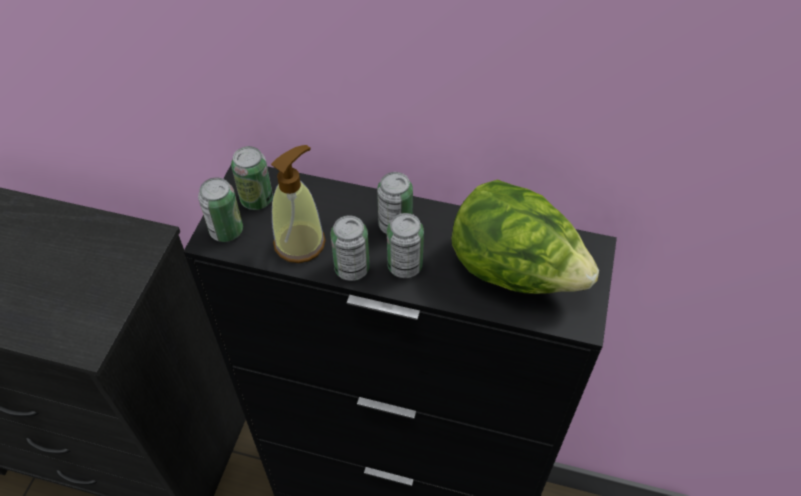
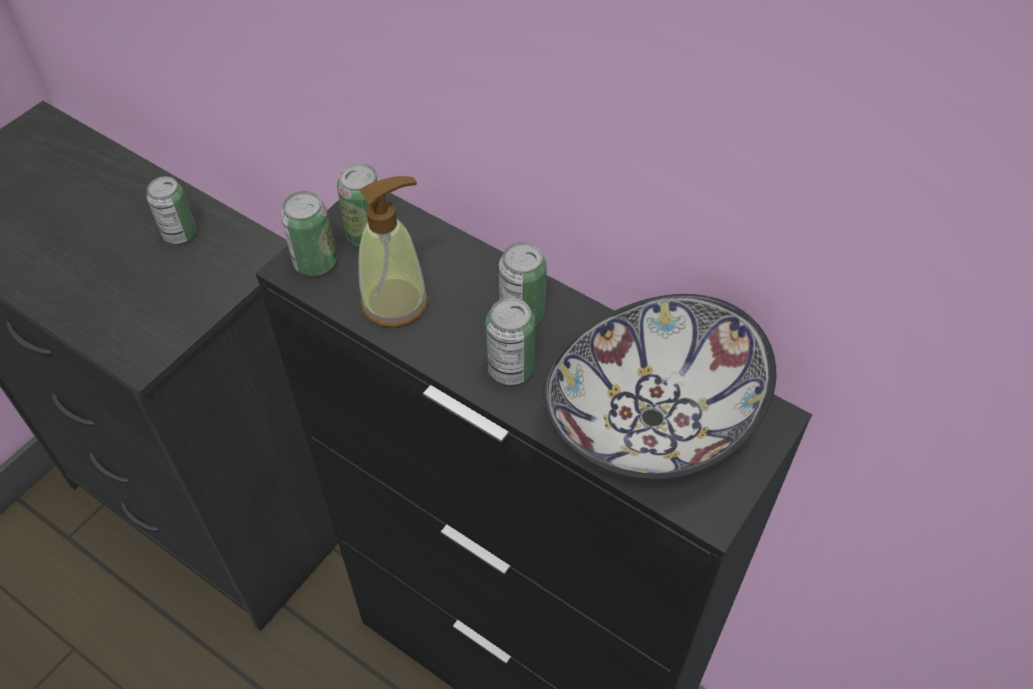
camera: 20 degrees right, 0 degrees up
(352, 268) = (443, 352): can -> can (179, 234)
(514, 271) = (650, 418): lettuce -> bowl

